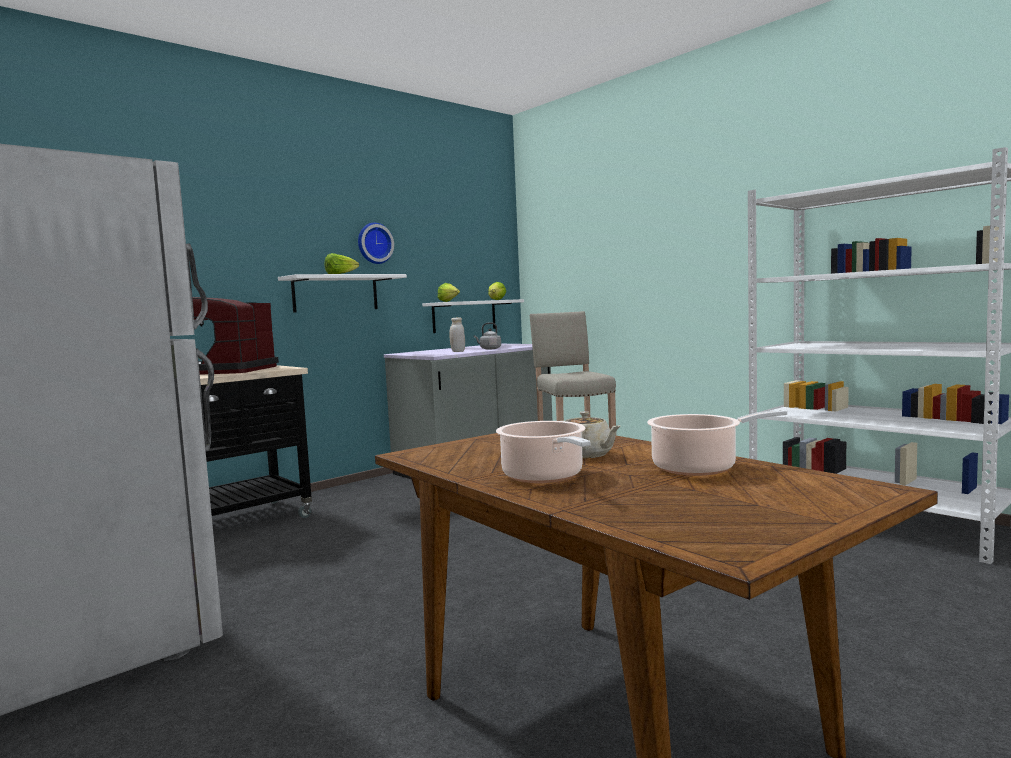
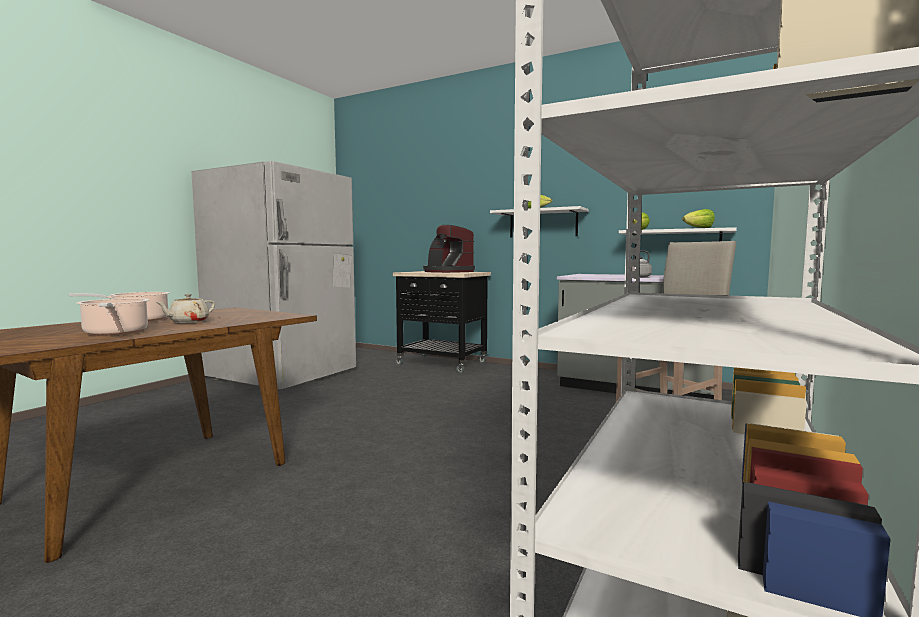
camera: 70 degrees right, 0 degrees up
(232, 371) = (447, 272): coffee machine -> coffee machine turned 120 degrees counterclockwise
(374, 243) = (580, 181): wall clock -> none
(458, 351) = (605, 276): white jar -> none

